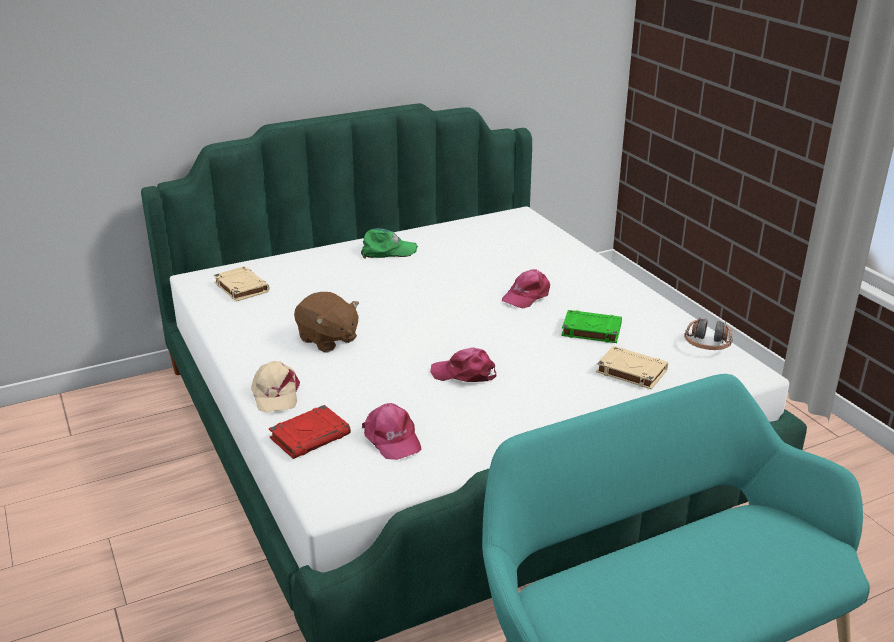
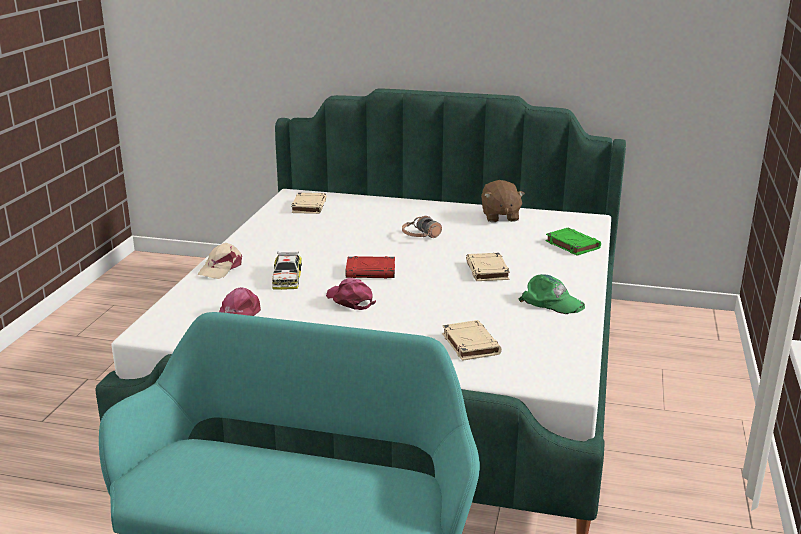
camera: 40 degrees right, 5 degrees down
(310, 436) = (199, 296): red book -> red book (371, 271)
(328, 340) = (304, 251): brown plush toy -> brown plush toy (500, 216)
(364, 376) = (287, 278): none -> toy car
(388, 251) = (441, 213): green cap -> green cap (552, 302)
(526, 296) = (487, 271): pink cap -> beige book
(590, 330) = (492, 308): green book -> green book (572, 245)
(707, 345) = (571, 352): headphones -> headphones (420, 236)

